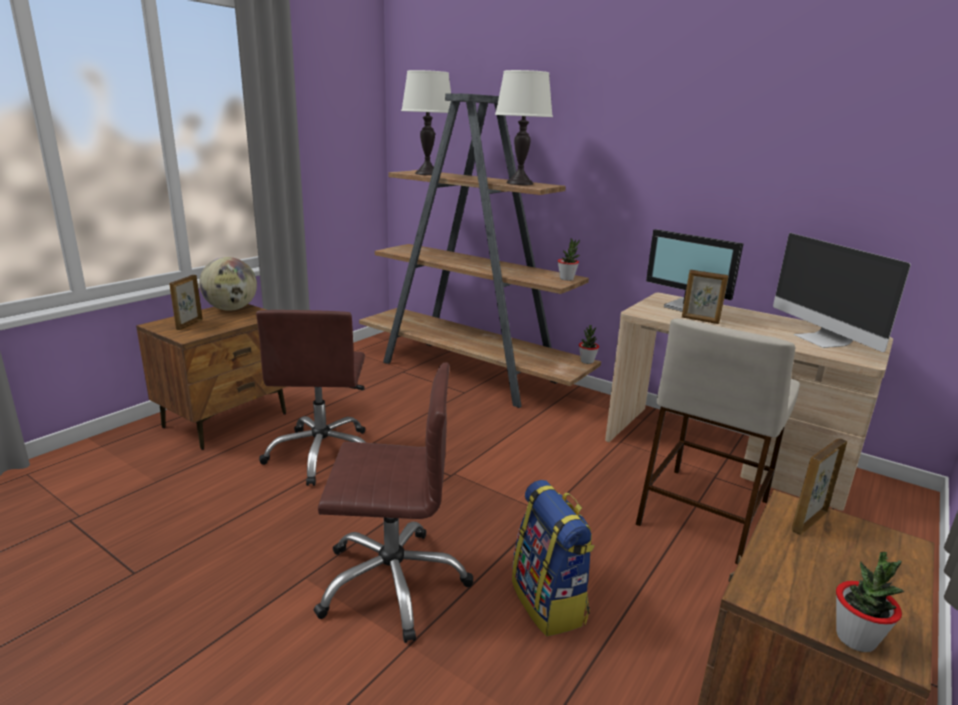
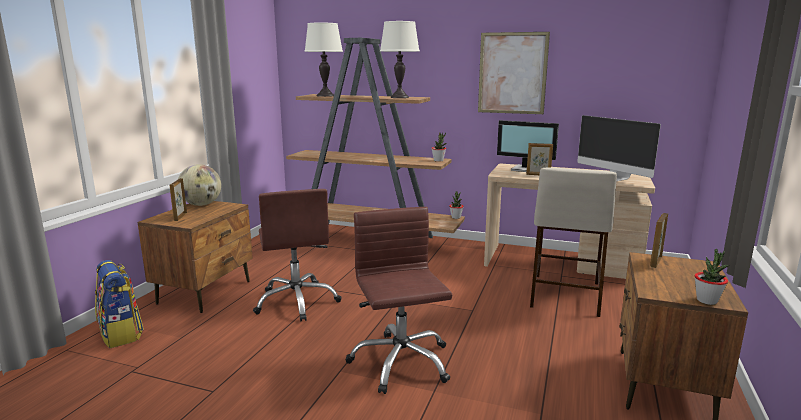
camera: 15 degrees left, 5 degrees down
(393, 582) = (400, 362): brown office chair -> brown office chair turned 90 degrees counterclockwise
(550, 602) = (504, 354): backpack -> backpack (121, 334)
(691, 157) = (512, 73): none -> picture

